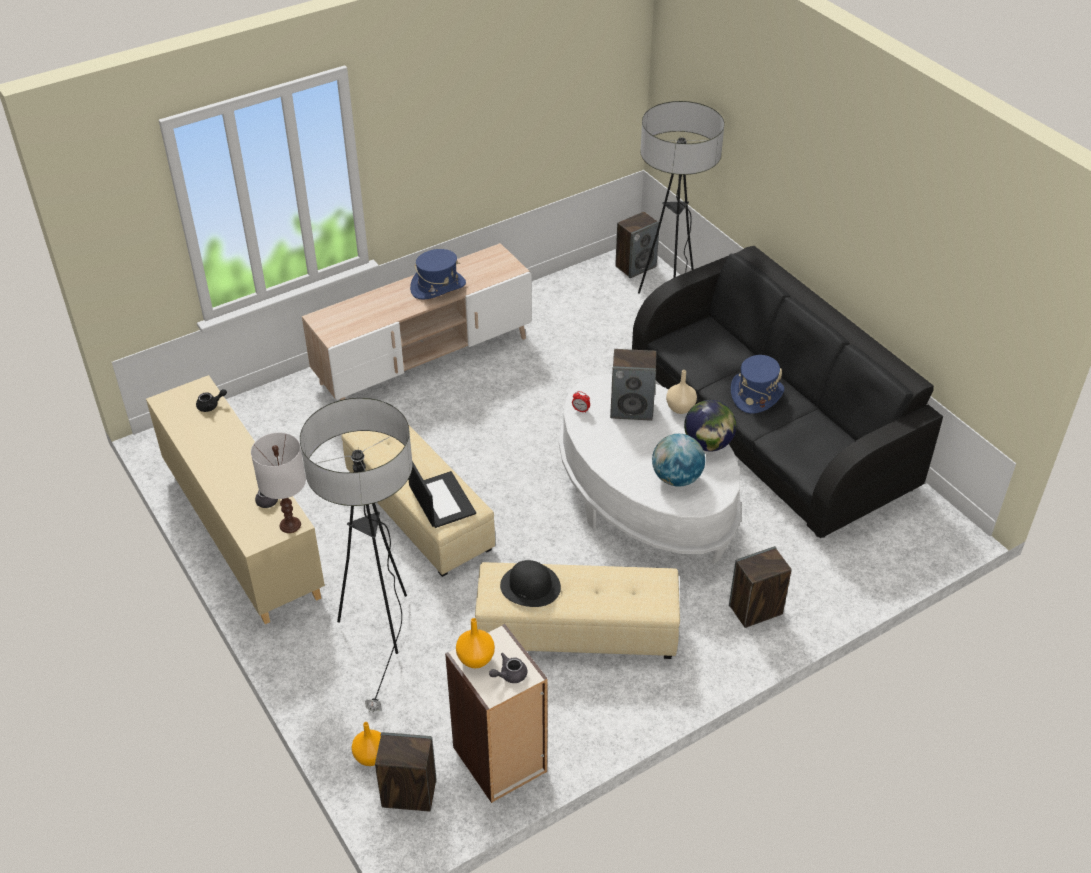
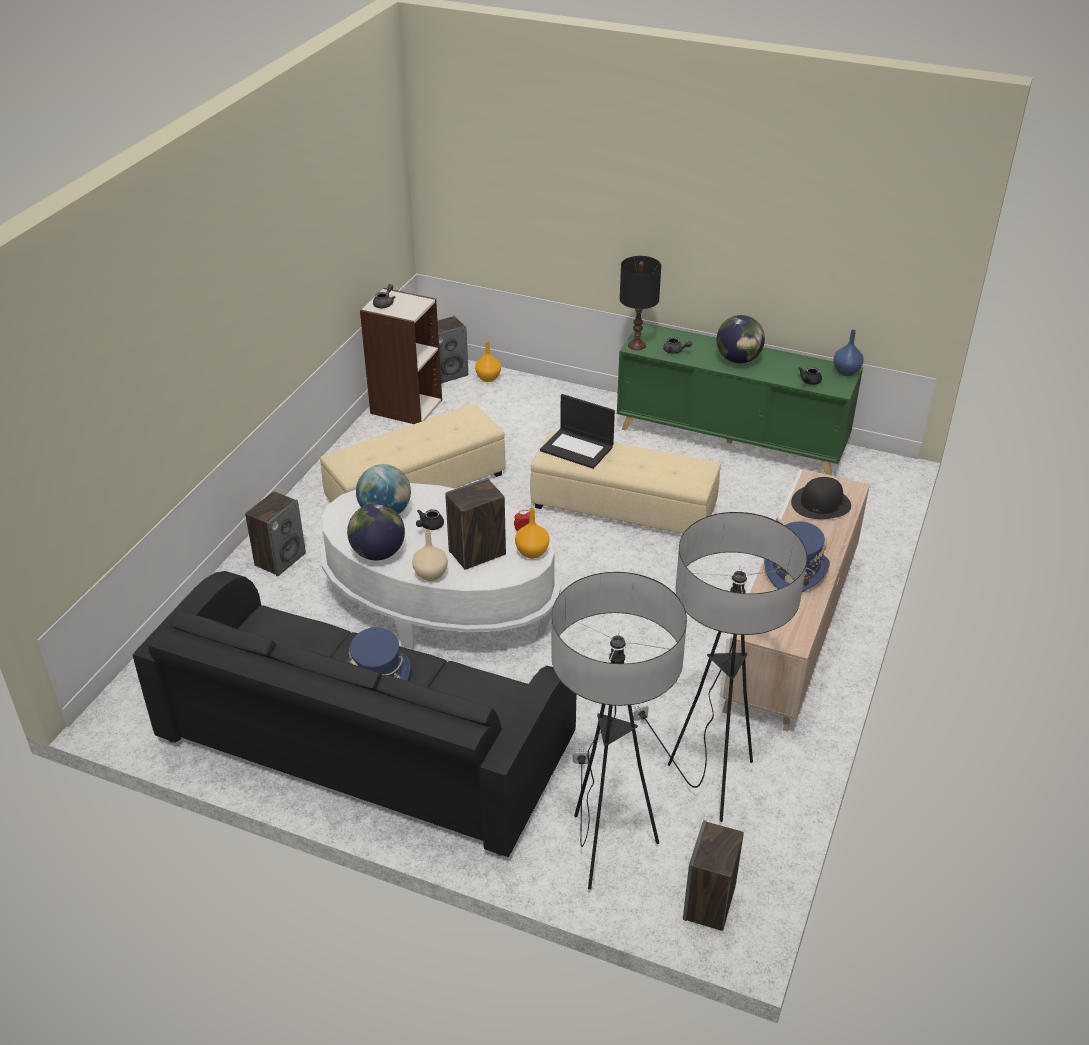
camera: 145 degrees right, 5 degrees down
(167, 400) = (845, 372): none -> blue vase
(229, 458) = (738, 360): none -> globe
(242, 532) = (731, 438): beige cabinet -> green cabinet
(289, 525) = (637, 345): white table lamp -> black table lamp
(381, 631) = (557, 430): floor lamp -> floor lamp (709, 783)
(475, 658) = (414, 302): orange vase -> orange vase (533, 552)
(530, 586) = (449, 427): black hat -> black hat (820, 504)
(650, 449) = (429, 526): none -> black teapot

